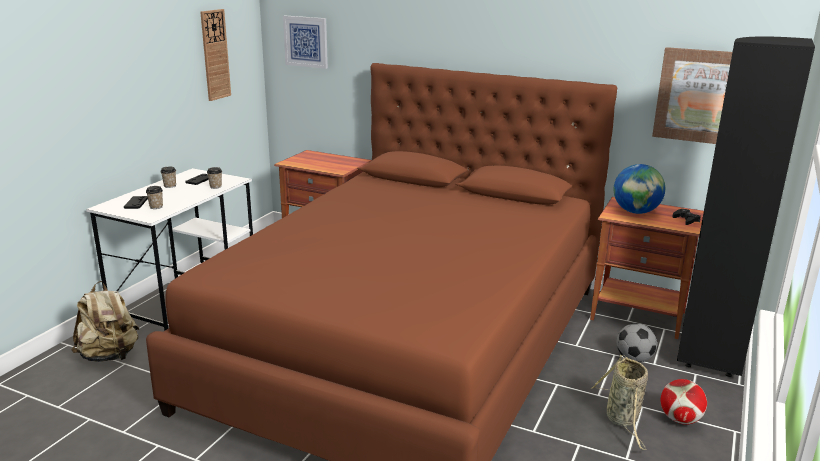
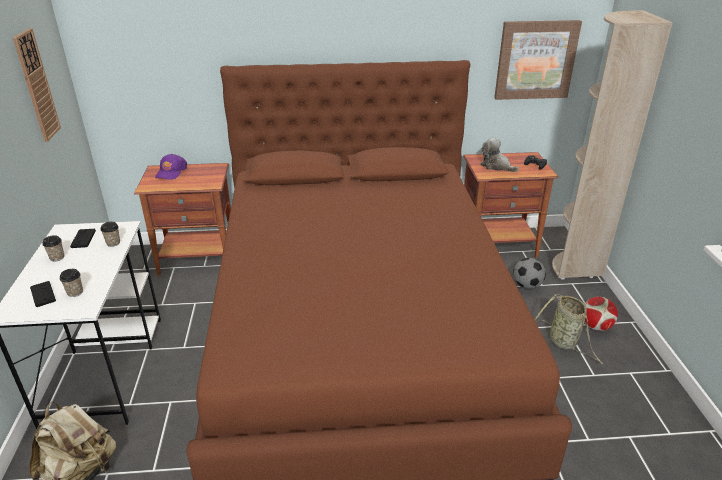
camera: 30 degrees left, 10 degrees up
(306, 41) = (127, 50): picture -> none
(318, 157) = (171, 172): none -> purple cap
(636, 212) = (496, 166): globe -> plush toy
(711, 362) = (573, 270): black bookcase -> beige bookcase

